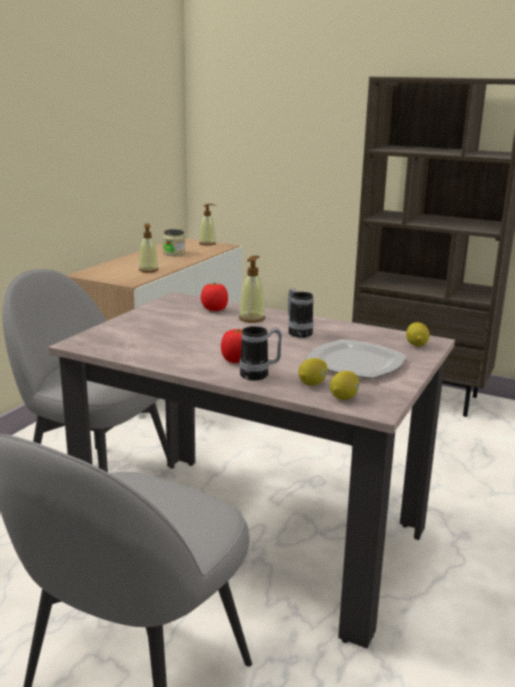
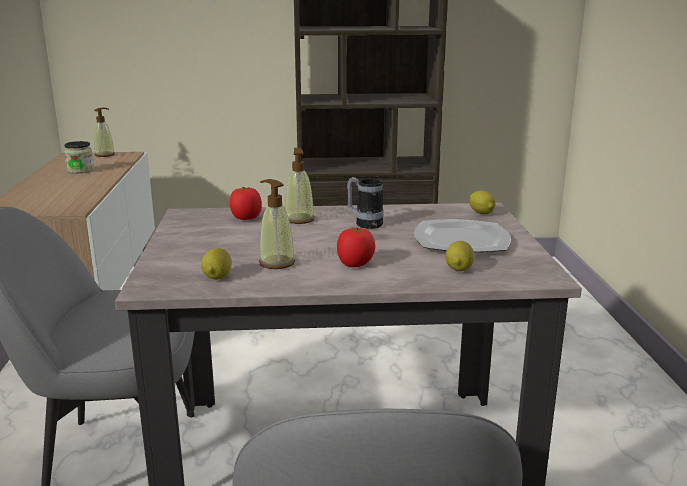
camera: 30 degrees left, 0 degrees up
(148, 270) = (76, 193): soap dispenser -> soap dispenser (276, 263)
(260, 375) = (400, 273): mug -> none
(344, 397) = (505, 274): lemon -> lemon (218, 277)

